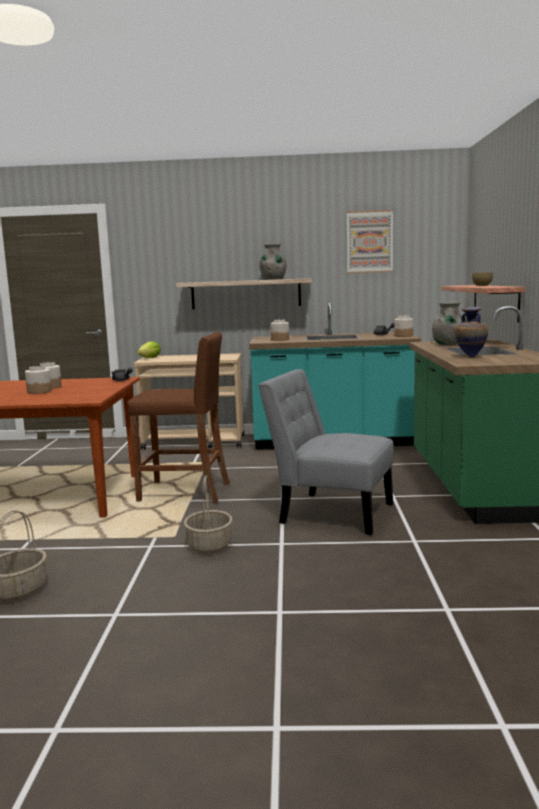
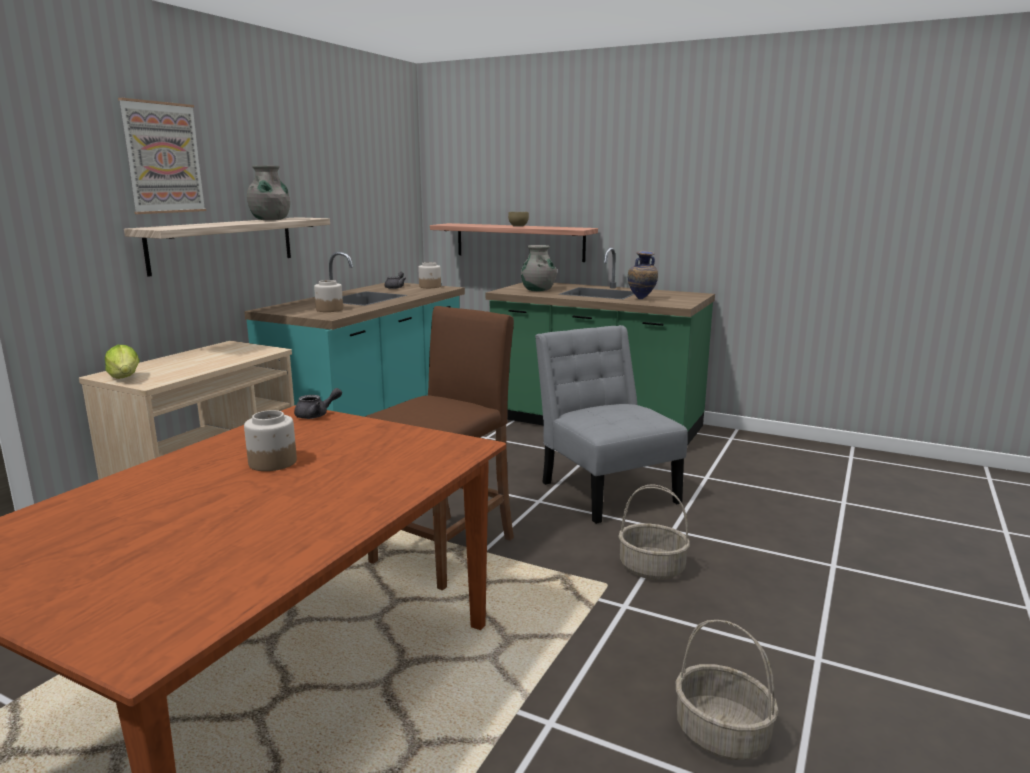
camera: 65 degrees left, 5 degrees up
(39, 392) = (314, 472): jar -> none
(330, 512) = (605, 489): grey chair -> grey chair turned 105 degrees clockwise
(369, 242) = (349, 168): picture -> picture (163, 158)

